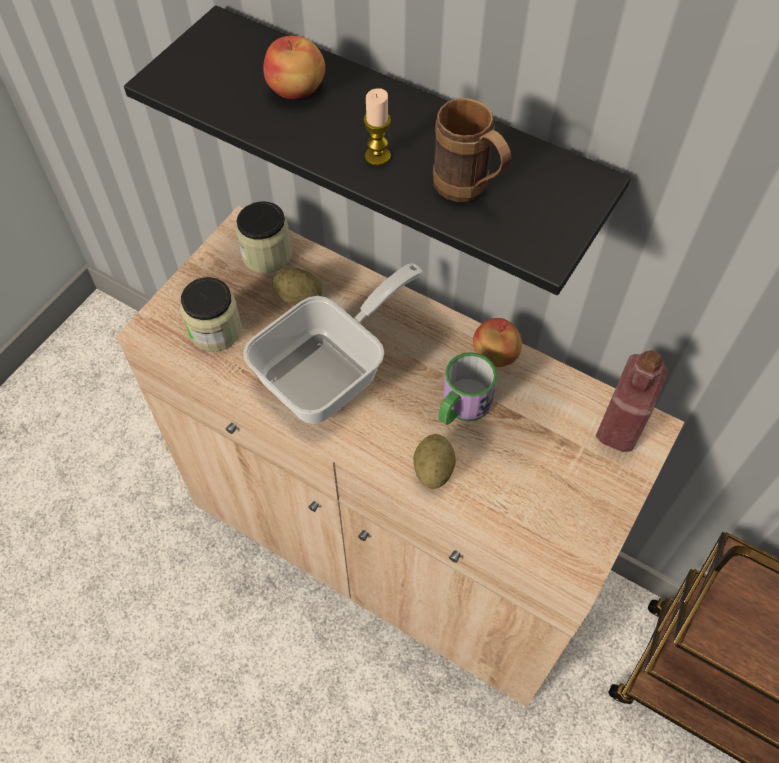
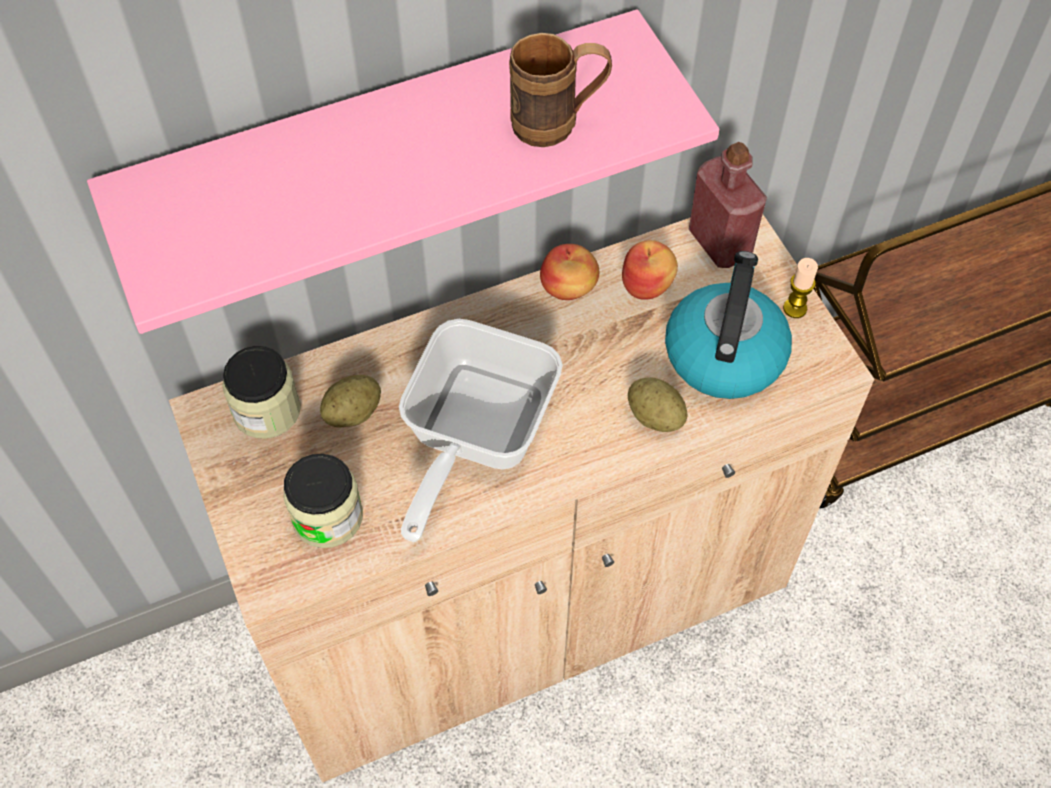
camera: 55 degrees left, 0 degrees up
(296, 90) = (298, 178): apple -> apple (647, 285)
(332, 371) = (472, 436): frying pan -> frying pan turned 150 degrees counterclockwise
(377, 156) = (453, 165): candle -> candle (795, 308)
(406, 136) = (382, 147): black shelf -> pink shelf
(461, 406) = (603, 351): mug -> none
(524, 484) = (724, 353): none -> kettle

